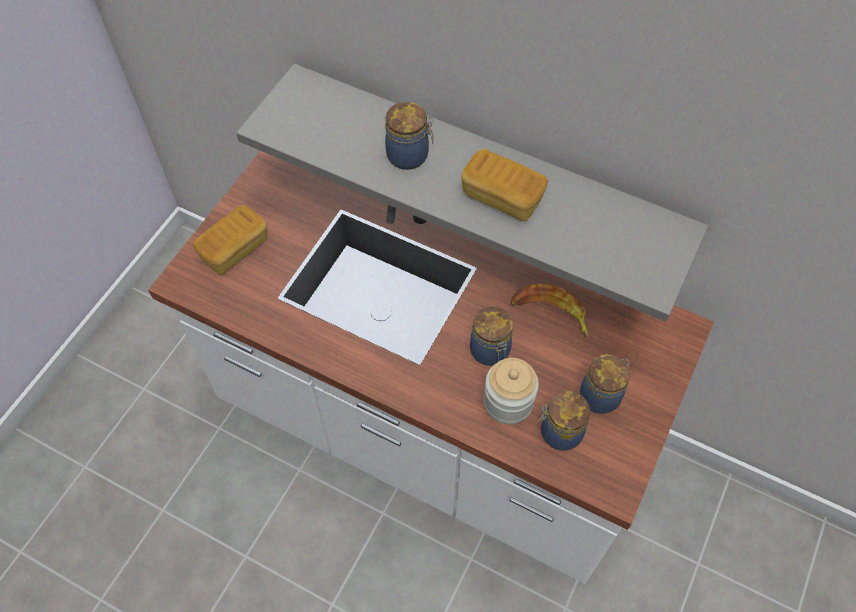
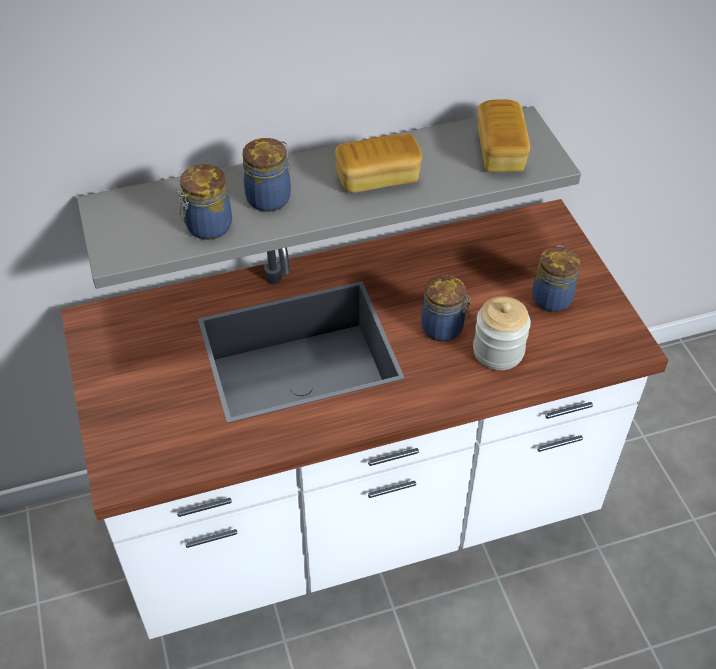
camera: 45 degrees left, 10 degrees down
(234, 249) = (139, 416): bread -> bread (500, 151)
(550, 313) = (452, 271): banana -> none
(559, 432) = (555, 342): jar -> jar (207, 227)

